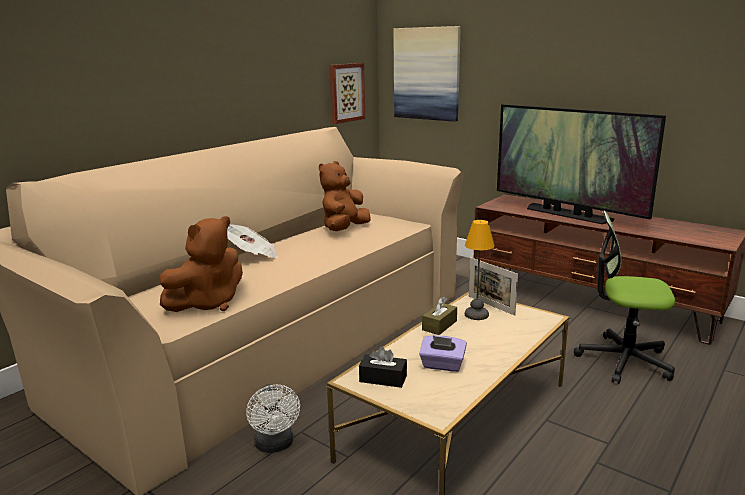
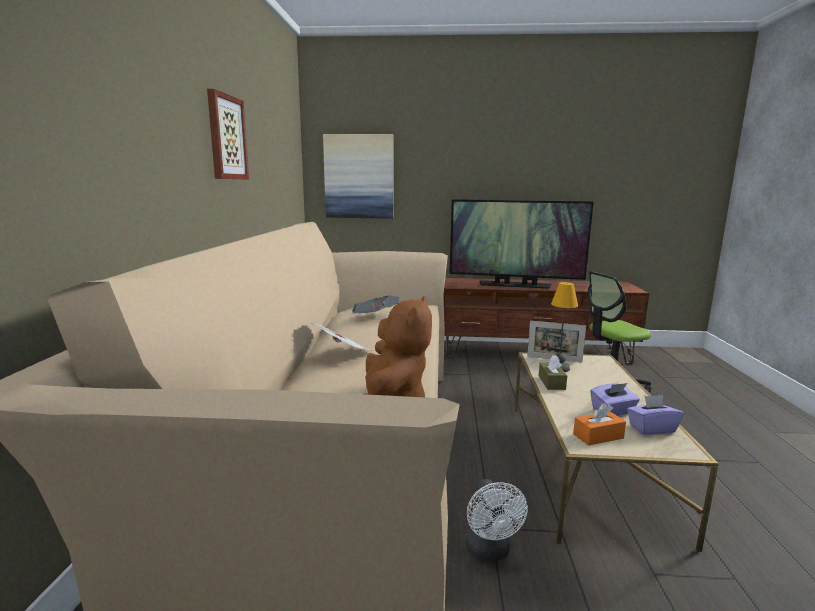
camera: 35 degrees left, 5 degrees down
(275, 445) = (490, 552): white fan -> white fan turned 45 degrees clockwise
(344, 229) = (375, 318): brown plush toy -> newspaper
(346, 92) = (290, 192): picture -> picture (226, 138)
(383, 378) = (598, 436): black tissue box -> orange tissue box
(446, 389) = (651, 428): none -> purple tissue box

